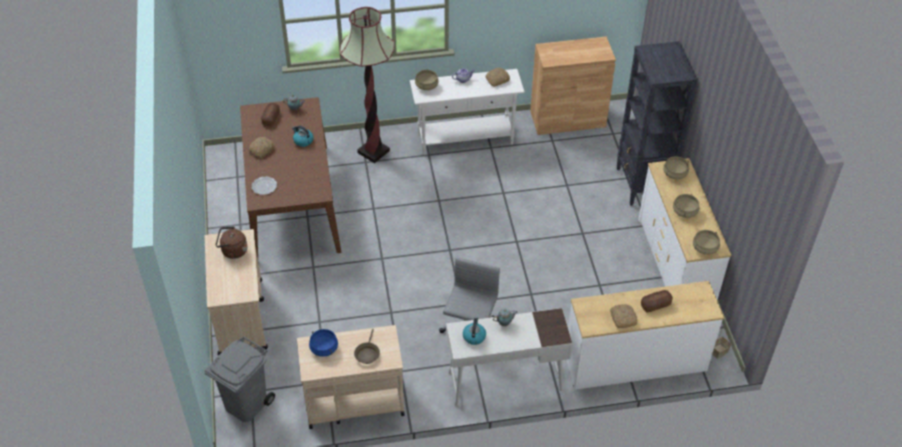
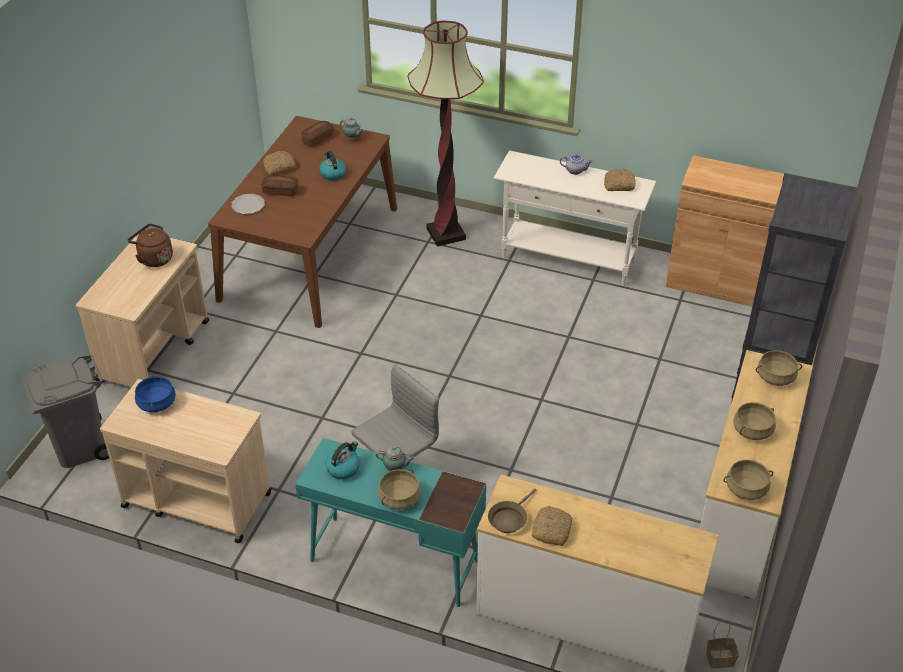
camera: 30 degrees right, 5 degrees down
(367, 353) = (199, 431): brown frying pan -> brown frying pan (509, 518)
(426, 85) = (524, 162): beige cooking pot -> beige cooking pot (399, 498)
(504, 381) = (393, 560): white desk -> turquoise desk
(655, 305) = (613, 532): bread -> bread (280, 191)

